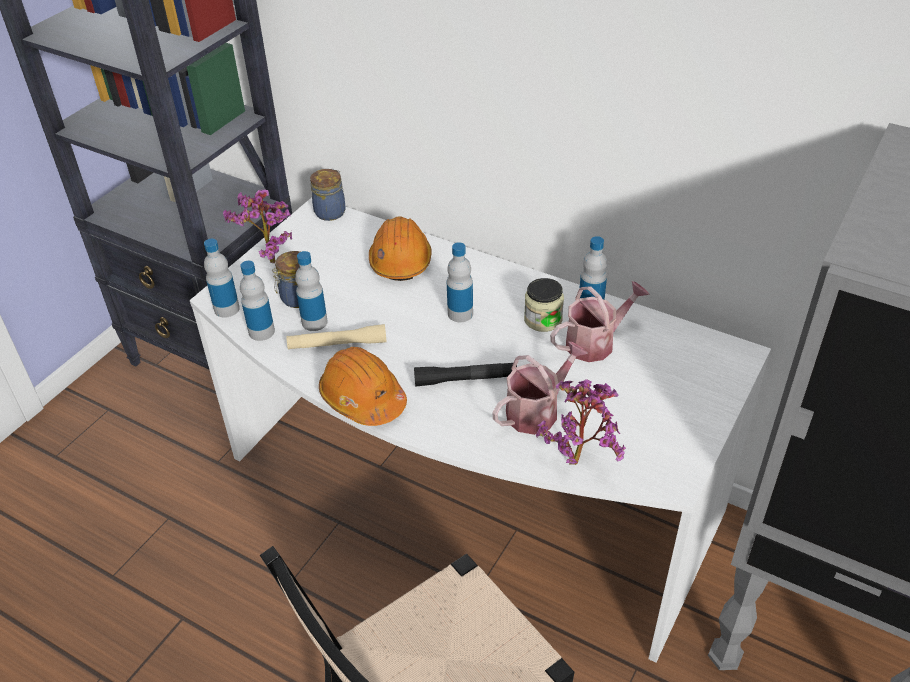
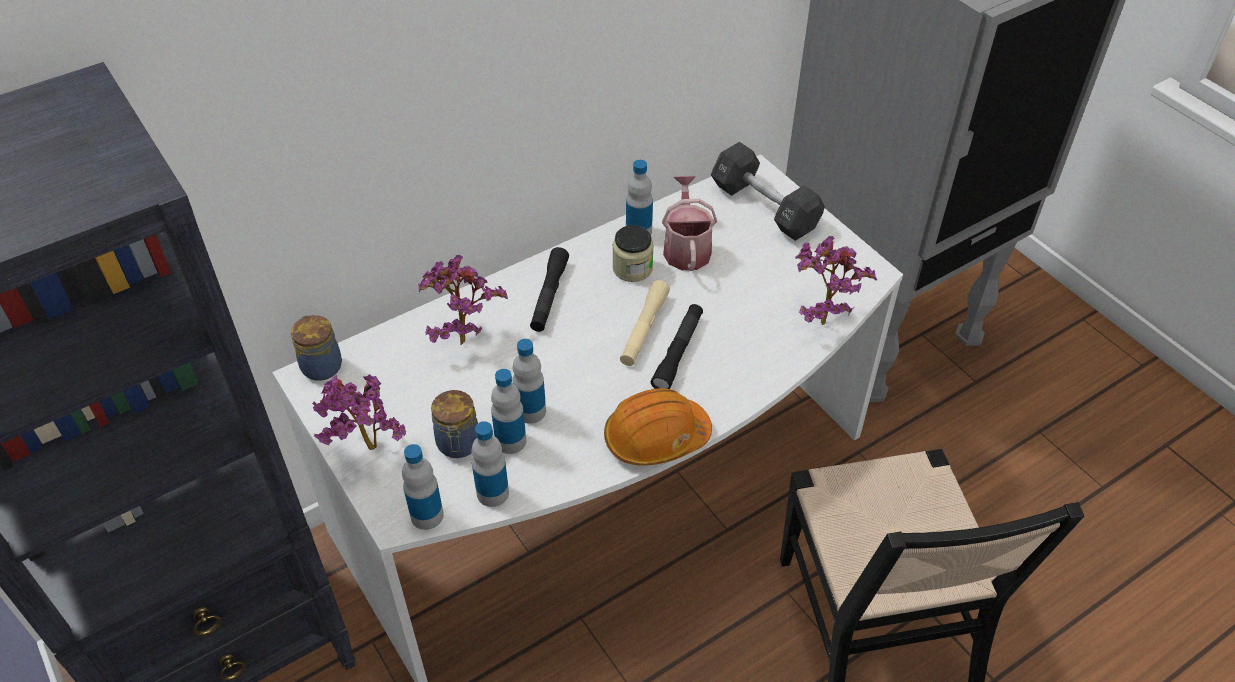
camera: 65 degrees left, 5 degrees up
(337, 344) = (561, 432): beige flashlight -> beige flashlight (644, 329)
(400, 260) = (462, 336): orange hard hat -> potted plant
(460, 313) = (582, 322): bottle -> bottle (531, 411)
(475, 286) = (549, 296): none -> black flashlight
(537, 410) = (748, 319): watering can -> none
(696, 374) = (764, 207): none -> black dumbbell

